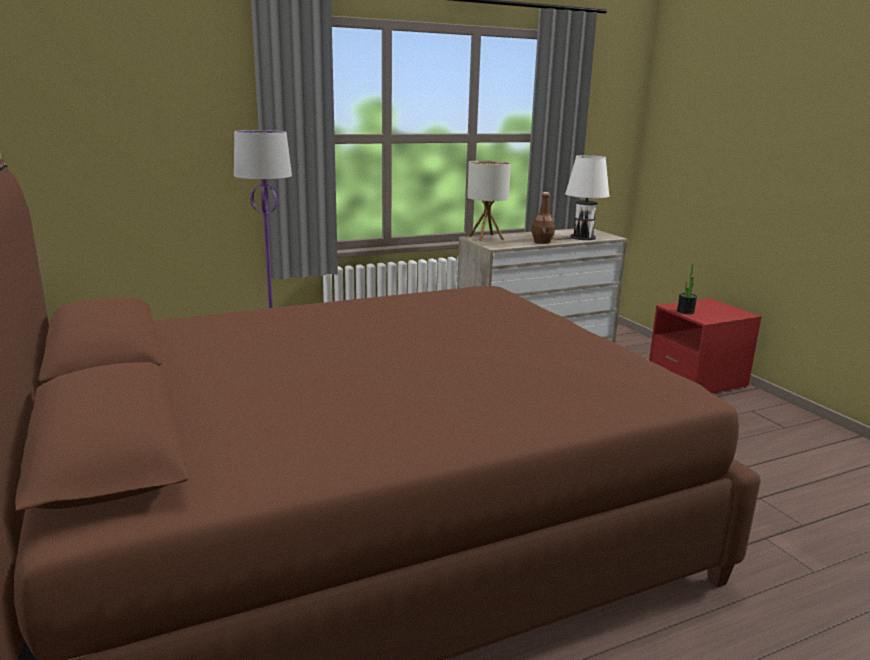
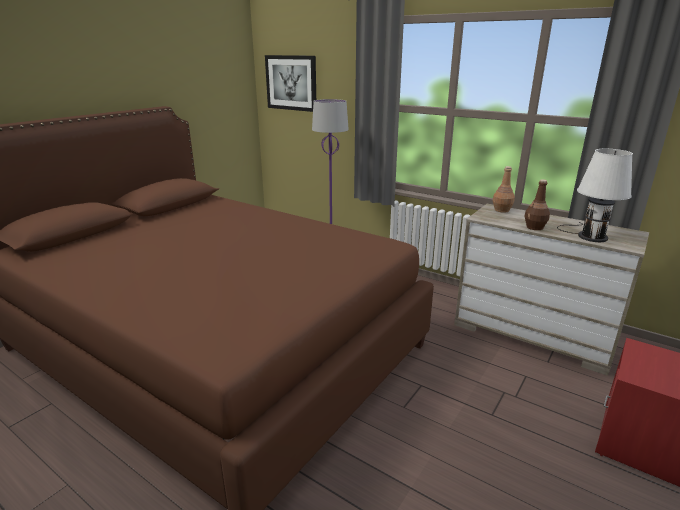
camera: 60 degrees right, 5 degrees up
(100, 110) = (291, 83): none -> picture
(486, 238) = (501, 210): table lamp -> brown bottle
(685, 311) = (639, 359): potted plant -> none

